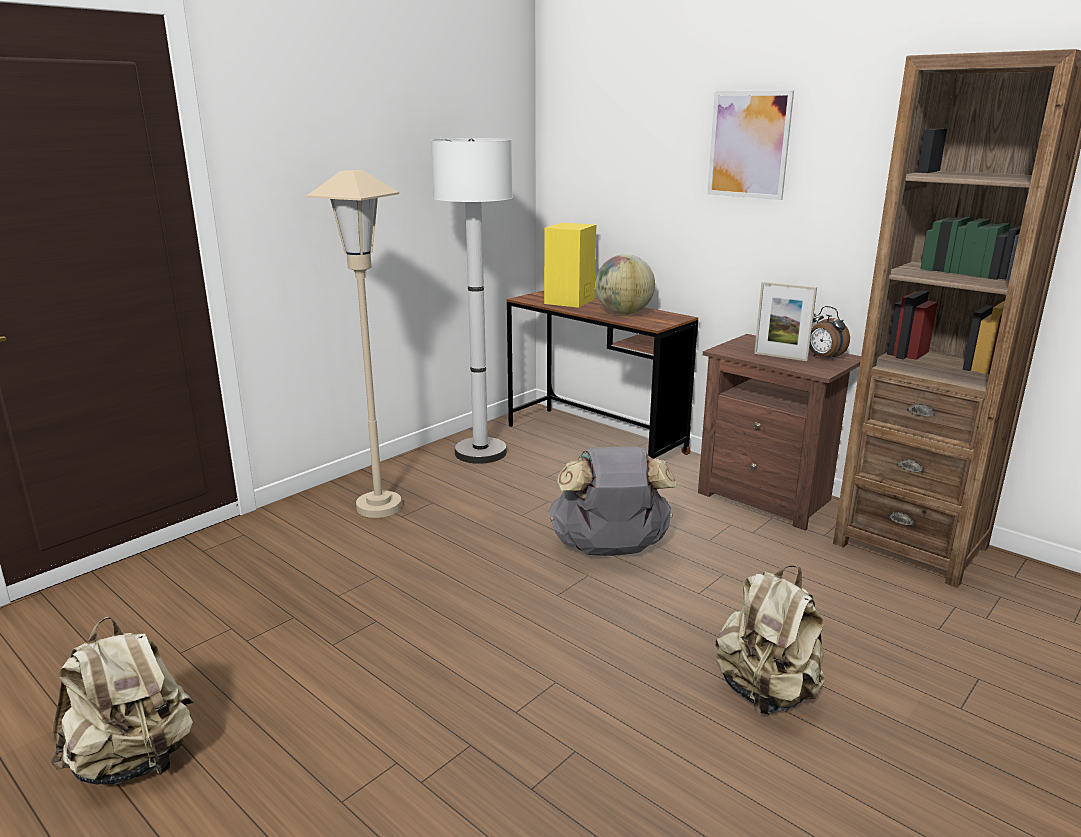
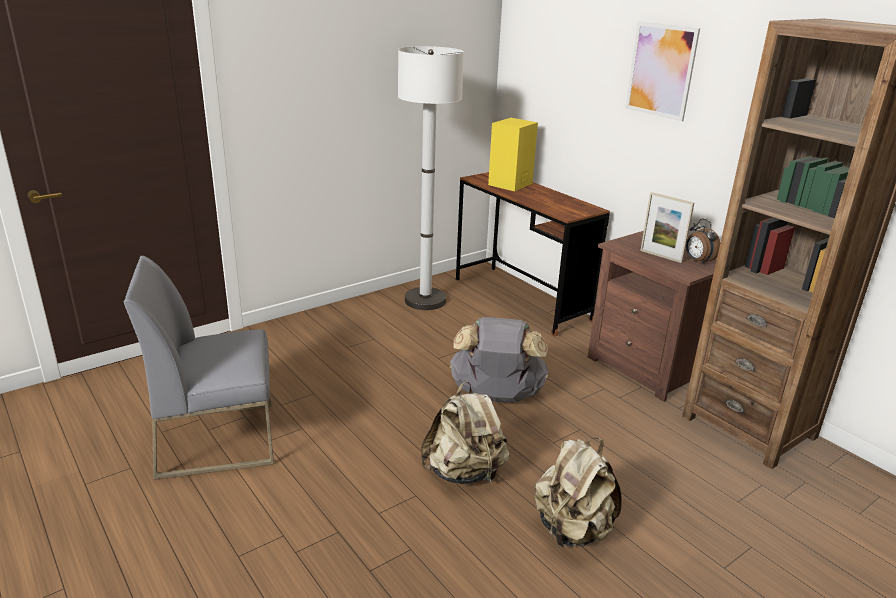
camera: 10 degrees right, 5 degrees up
(134, 761) = (113, 504): beige backpack -> beige backpack (464, 472)
(264, 649) = (218, 438): none -> grey chair
(379, 507) = (333, 337): beige floor lamp -> none
(623, 313) = (548, 201): globe -> none

